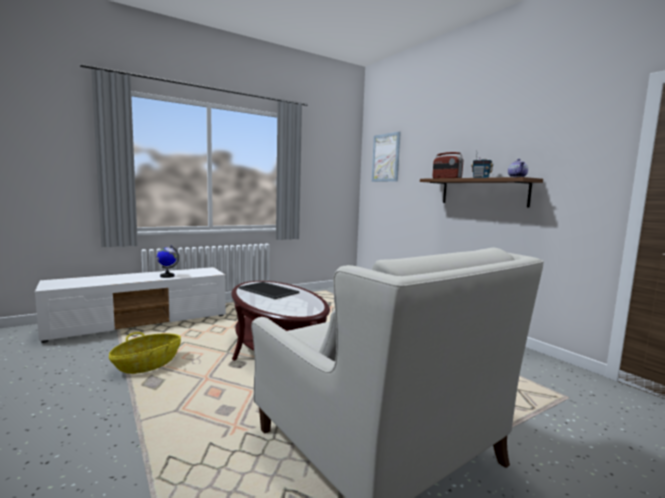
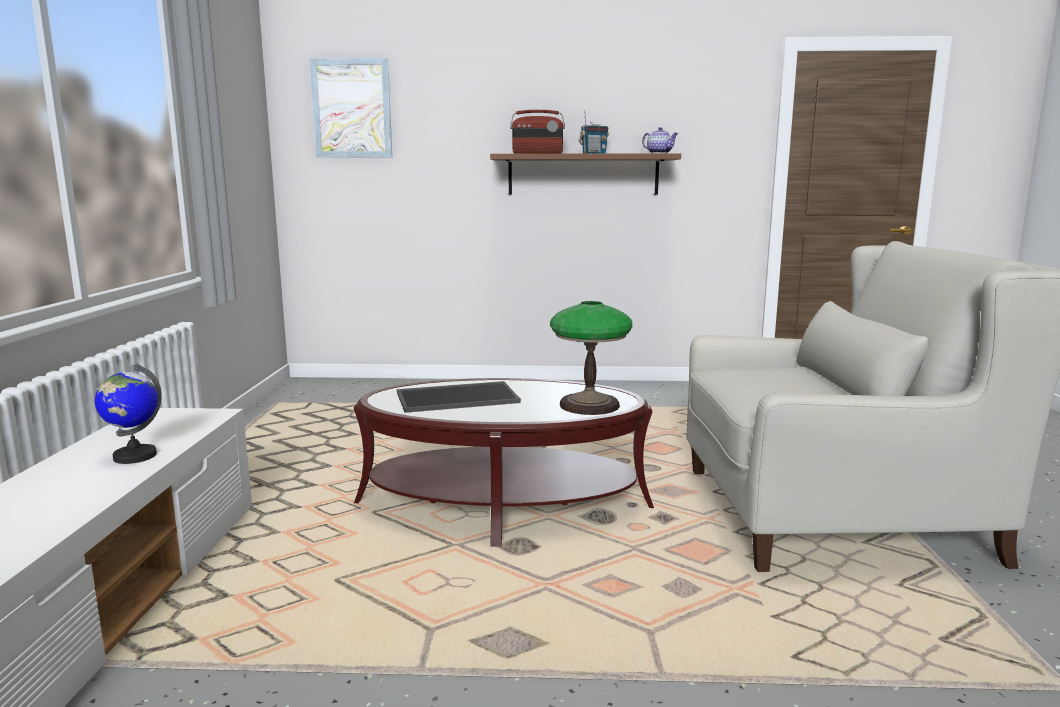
camera: 55 degrees left, 5 degrees up
(147, 365) = (407, 641): basket -> none
(287, 309) = (590, 405): none -> table lamp

